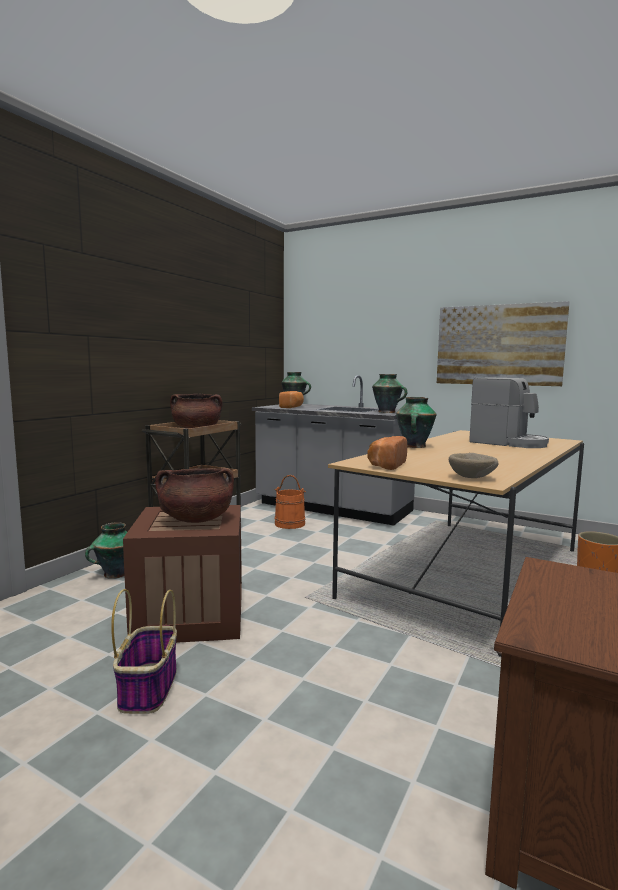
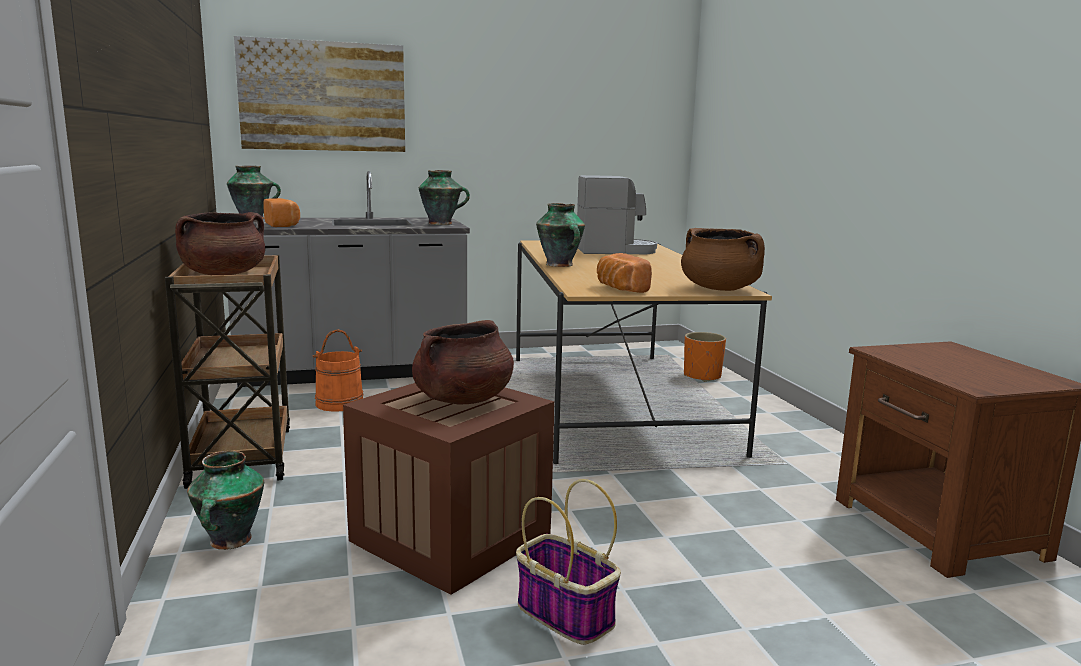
camera: 45 degrees left, 5 degrees up
(473, 478) = (720, 289): beige bowl -> brown cooking pot
(498, 345) = (545, 132): picture -> picture (323, 96)

